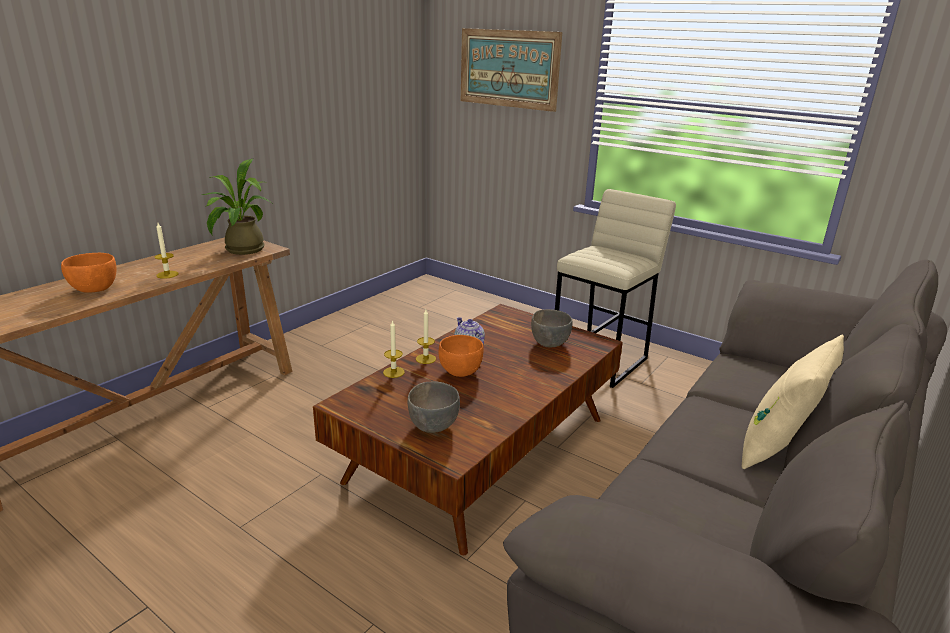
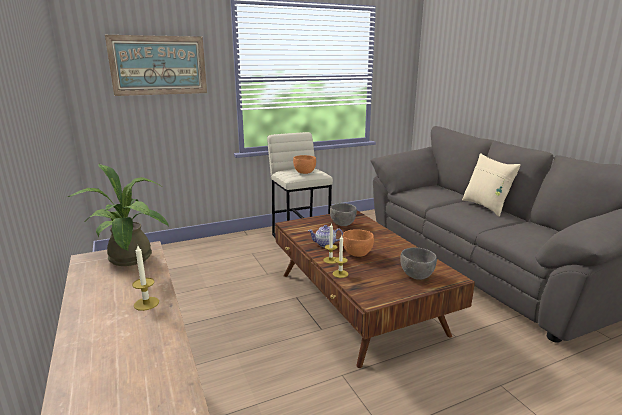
camera: 60 degrees left, 5 degrees down
(94, 289) = (132, 354): orange bowl -> orange bowl (304, 173)

